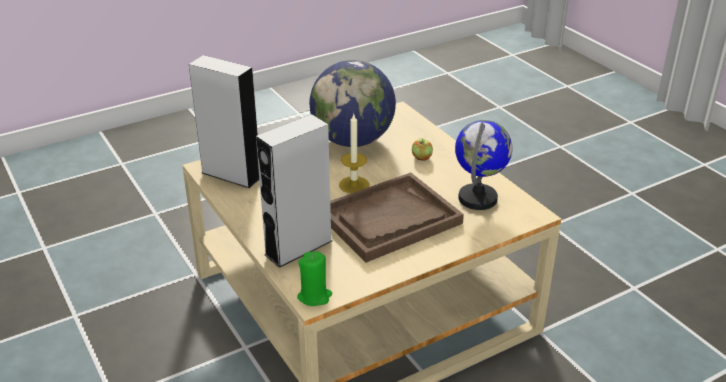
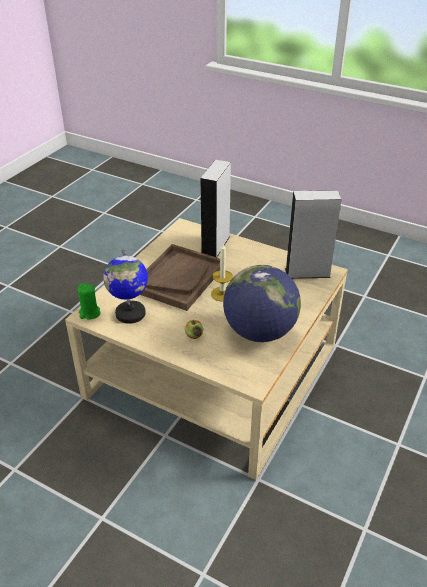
camera: 150 degrees right, 5 degrees up
(314, 296) = (183, 227): green candle -> green candle (89, 313)

